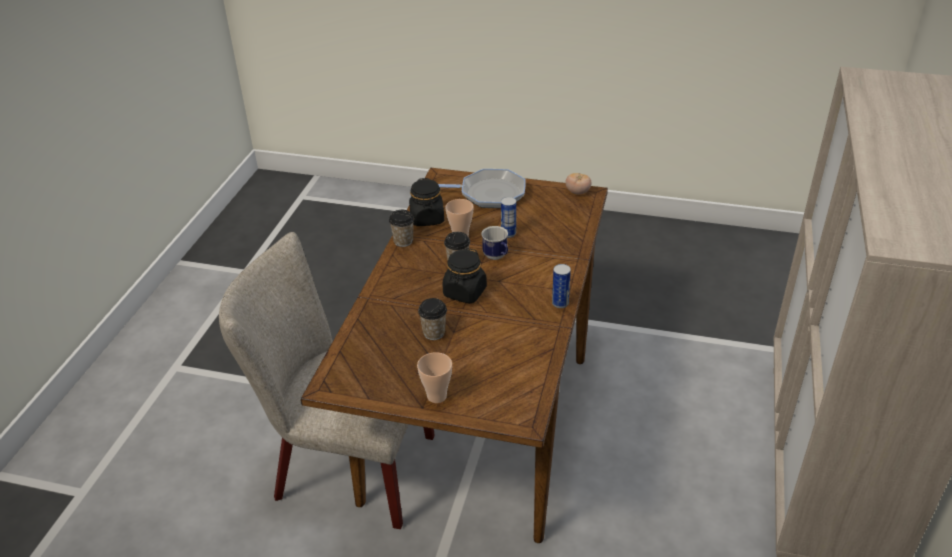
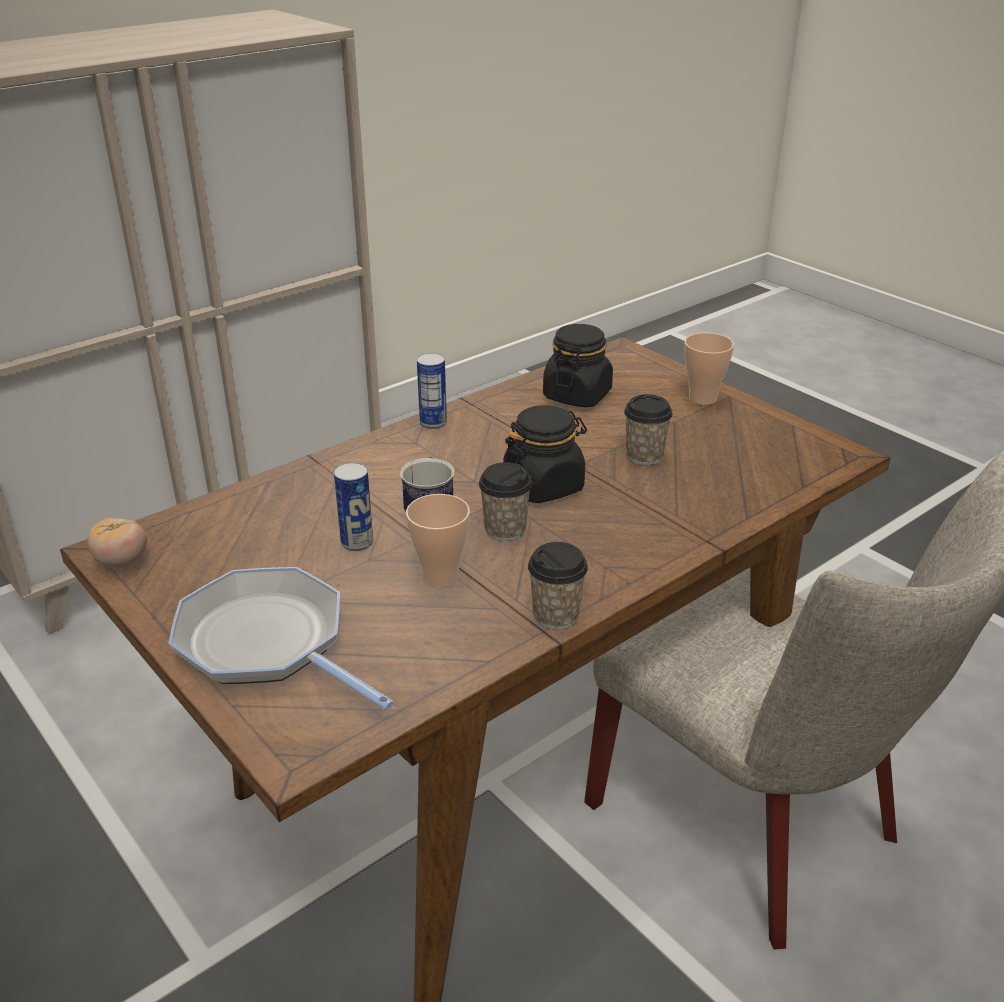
camera: 145 degrees left, 5 degrees down
(427, 218) = (458, 645): black jar -> black jar (577, 395)

